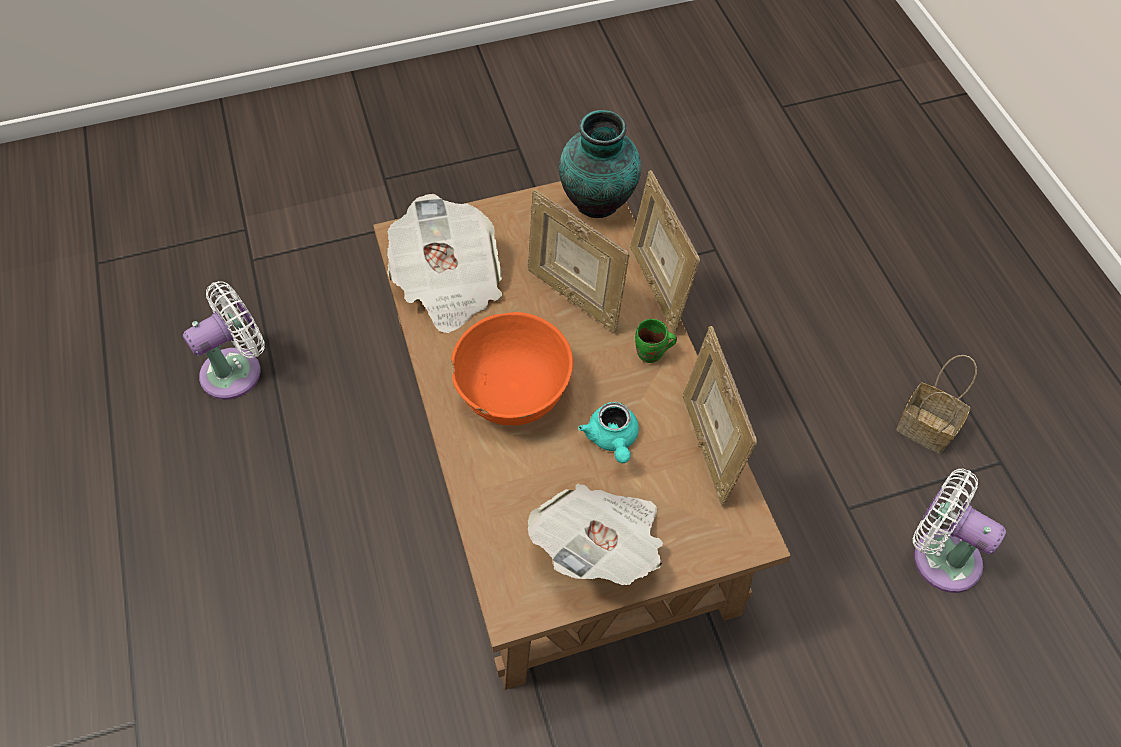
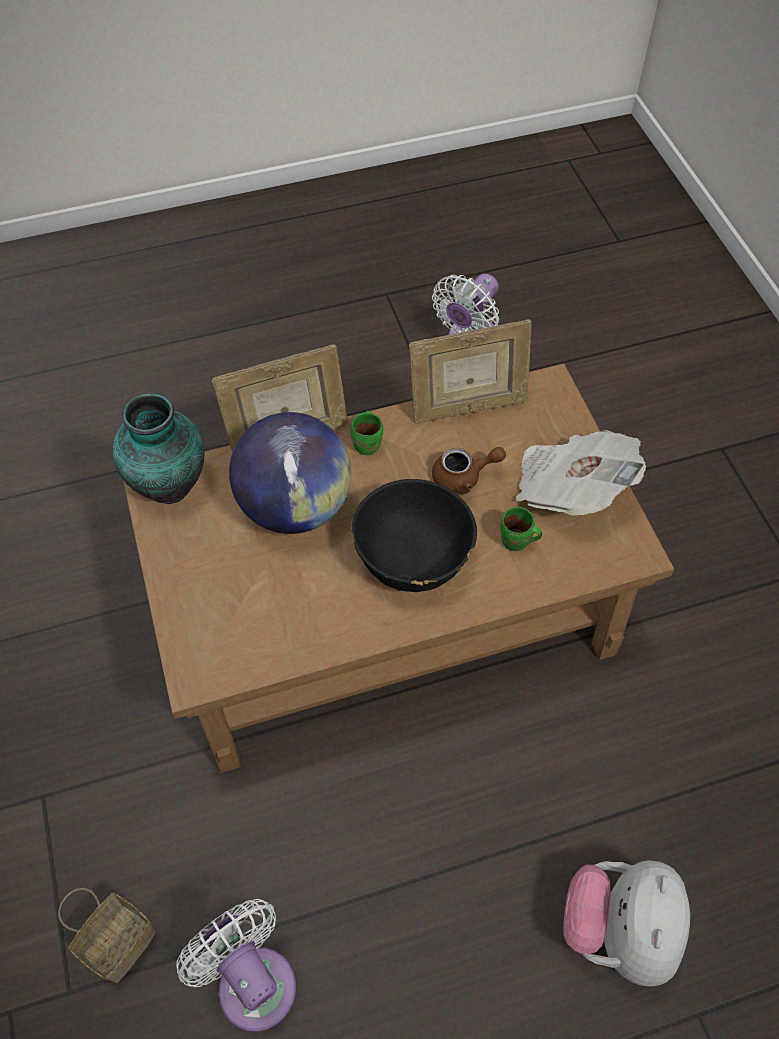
camera: 90 degrees left, 0 degrees up
(222, 657) = (618, 930): none -> plush toy
(448, 284) = (271, 624): newspaper -> none
(514, 392) = (413, 557): orange bowl -> black bowl
(529, 485) = (516, 542): none -> green mug
(574, 296) = (295, 506): picture frame -> globe
(612, 439) = (463, 477): turquoise teapot -> brown teapot
(927, 428) = (354, 333): basket -> basket (120, 941)

